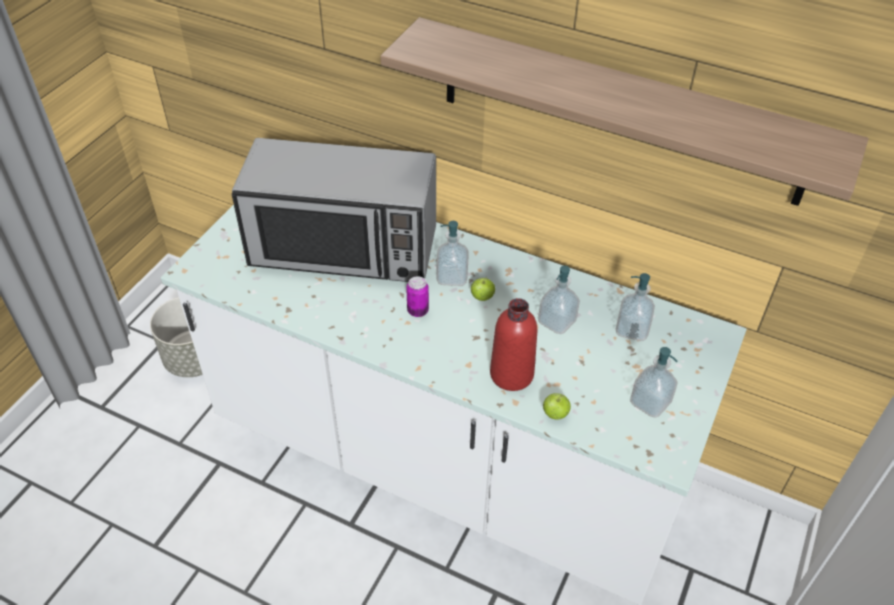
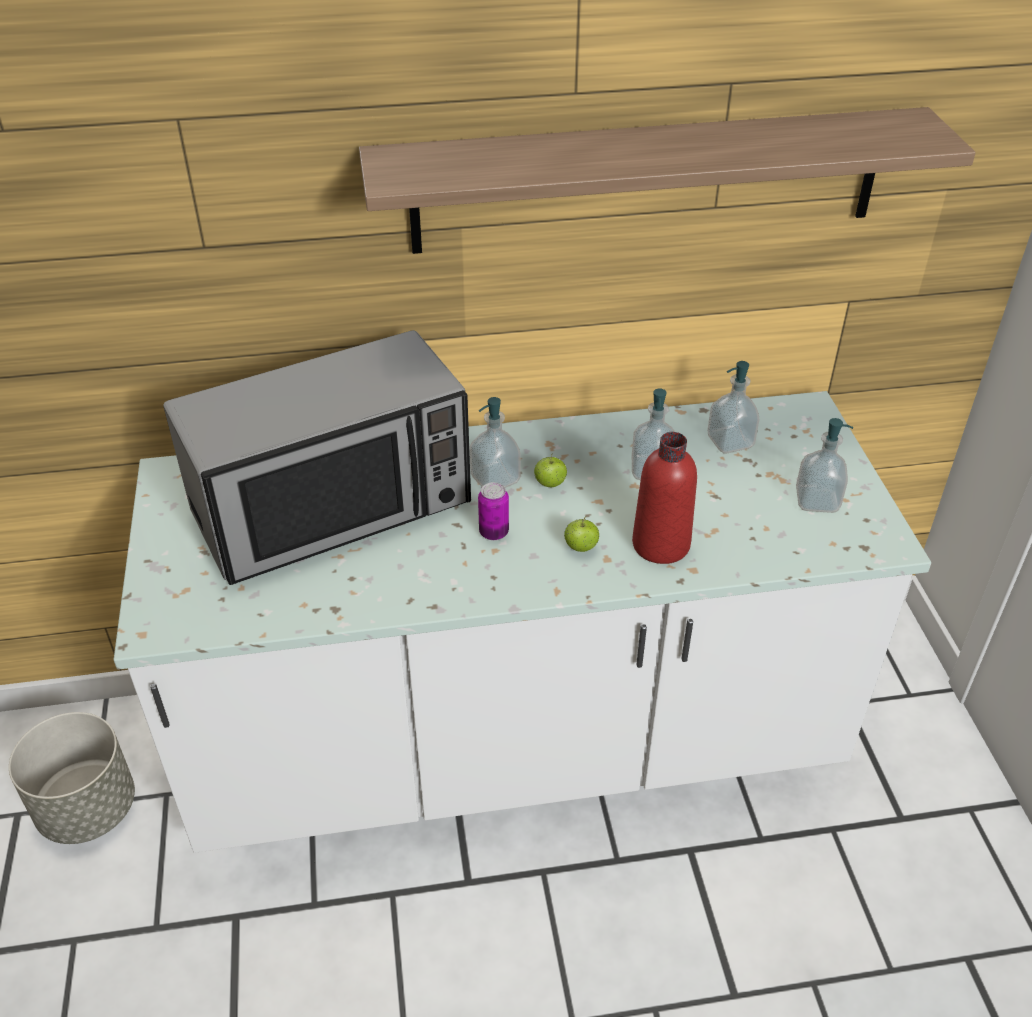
camera: 35 degrees left, 5 degrees down
(555, 414) = (743, 560): apple -> apple (581, 547)

